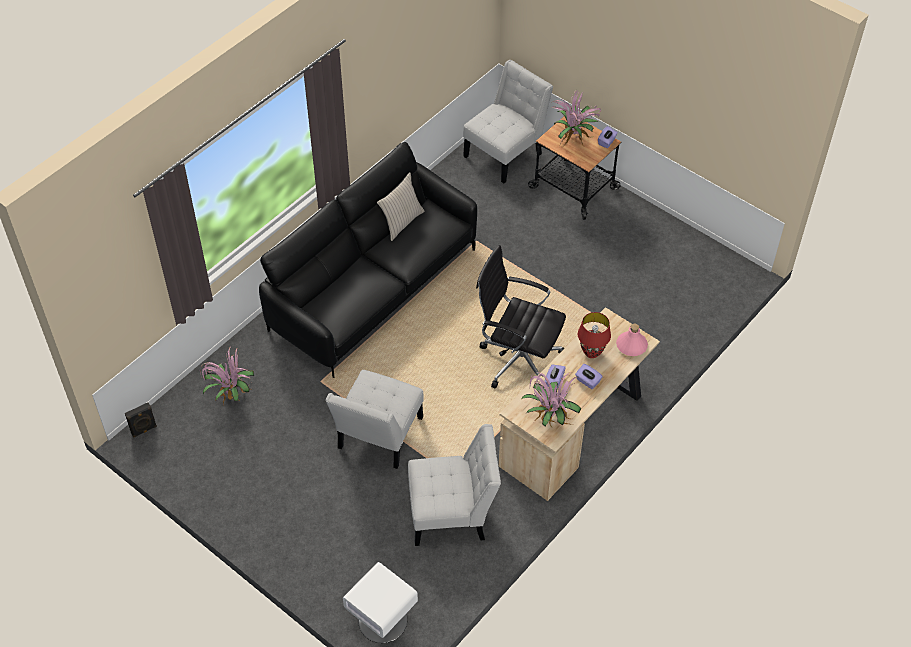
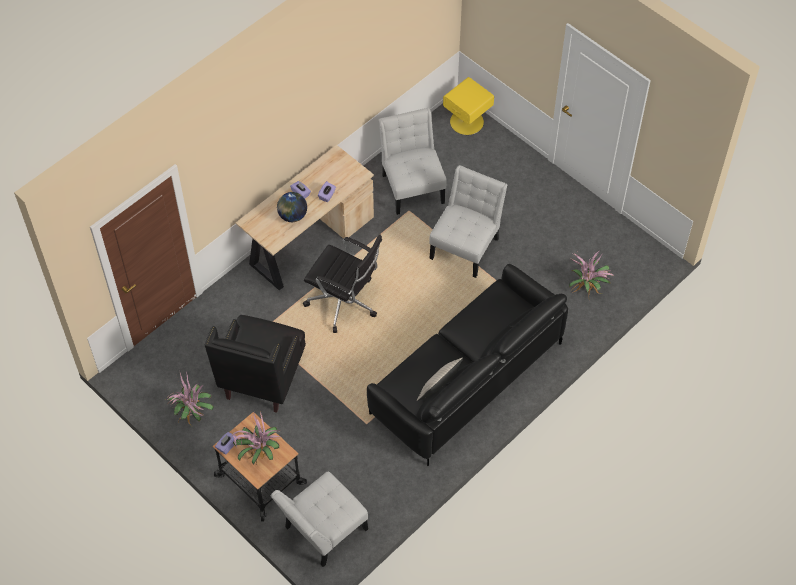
camera: 175 degrees left, 5 degrees up
(144, 430) = (654, 263): black speaker -> none
(382, 620) = (467, 121): white nightstand -> yellow nightstand
(452, 514) = (412, 185): white chair -> white chair turned 75 degrees clockwise
(549, 417) = (336, 168): potted plant -> potted plant (192, 413)
(592, 352) = (292, 216): red table lamp -> globe
(594, 275) = (262, 379): none -> black armchair
(631, 345) = (259, 220): pink bottle -> none

